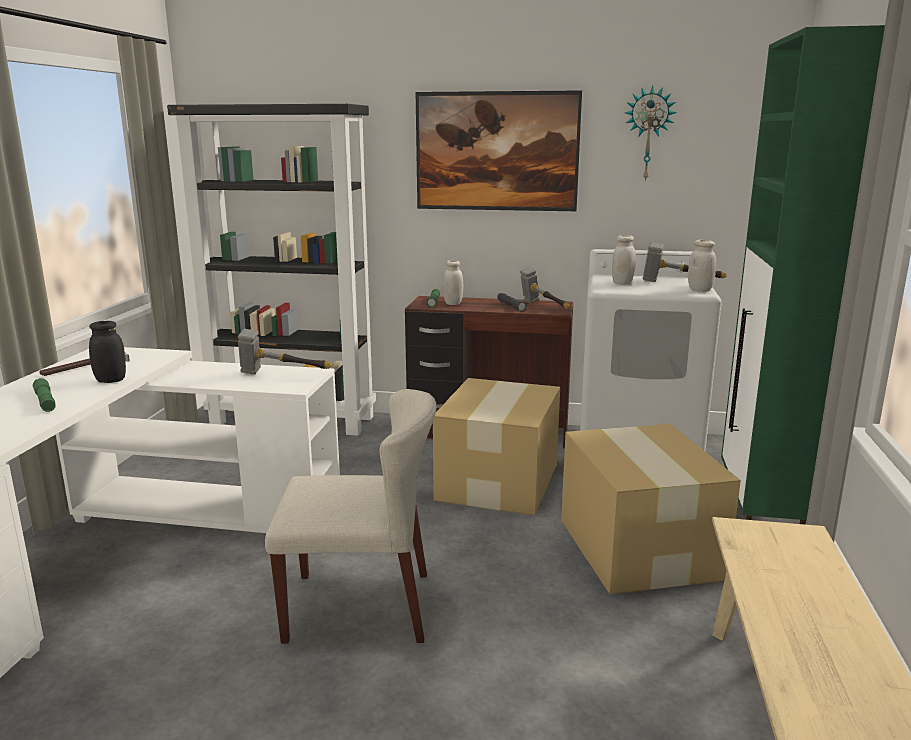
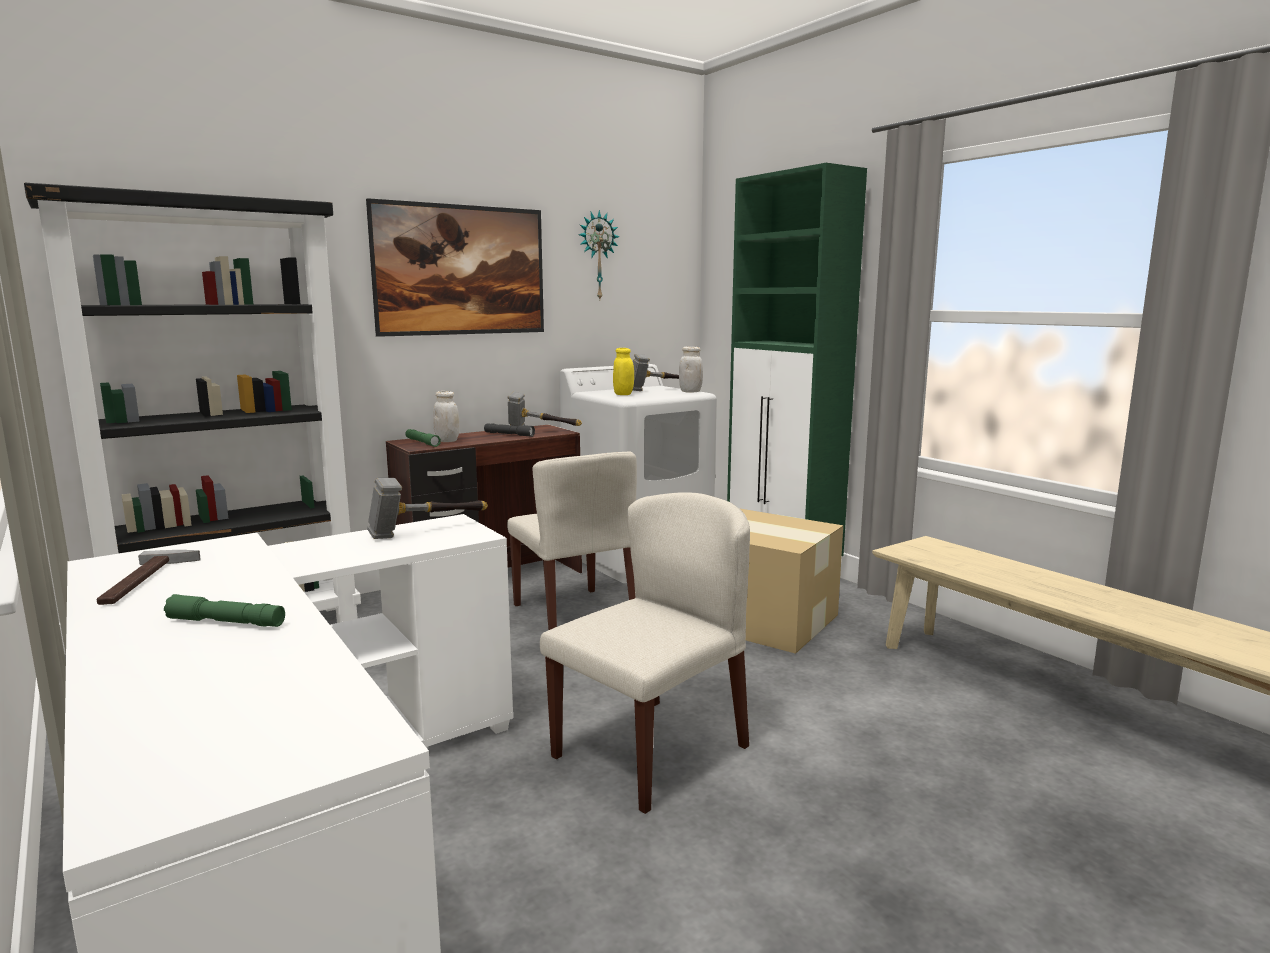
camera: 45 degrees left, 5 degrees down
(111, 380) = (248, 580): black jar -> none
(497, 482) = (575, 615): cardboard box -> beige chair
(622, 283) = (623, 394): white jar -> yellow jar

